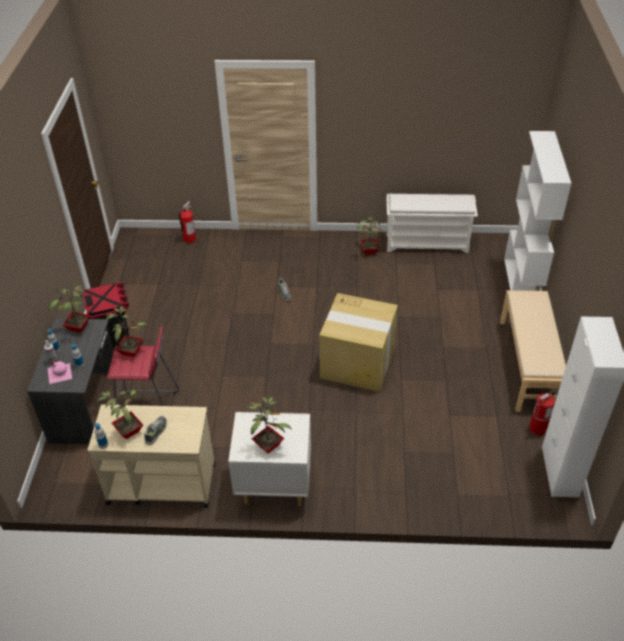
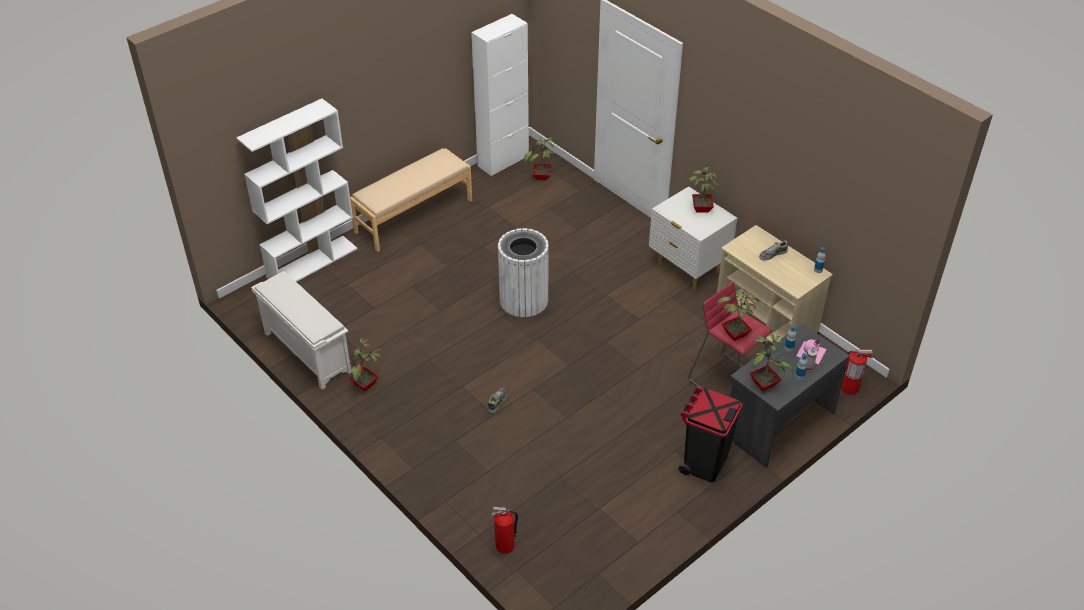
camera: 135 degrees left, 0 degrees up
(128, 430) = (792, 267): potted plant -> potted plant (541, 177)
(358, 363) = (524, 300): cardboard box -> white trash can
(537, 428) = (476, 184): fire extinguisher -> fire extinguisher (850, 388)

